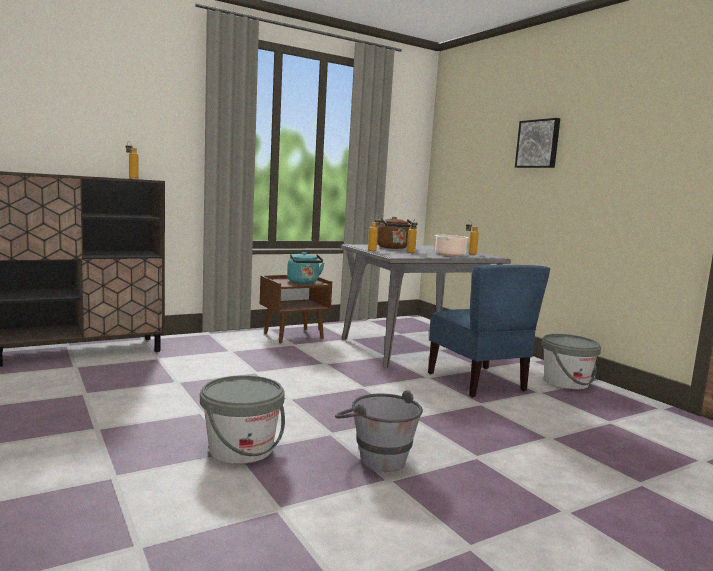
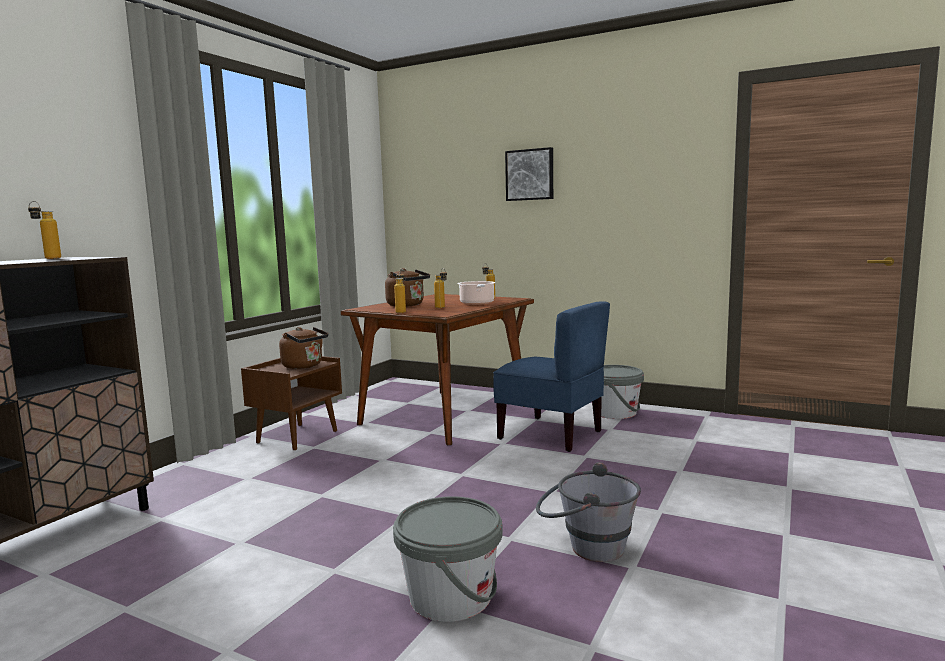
camera: 30 degrees left, 0 degrees up
(303, 282) = (304, 366): turquoise kettle -> brown kettle
(414, 348) = (444, 415): grey dining table -> brown dining table

